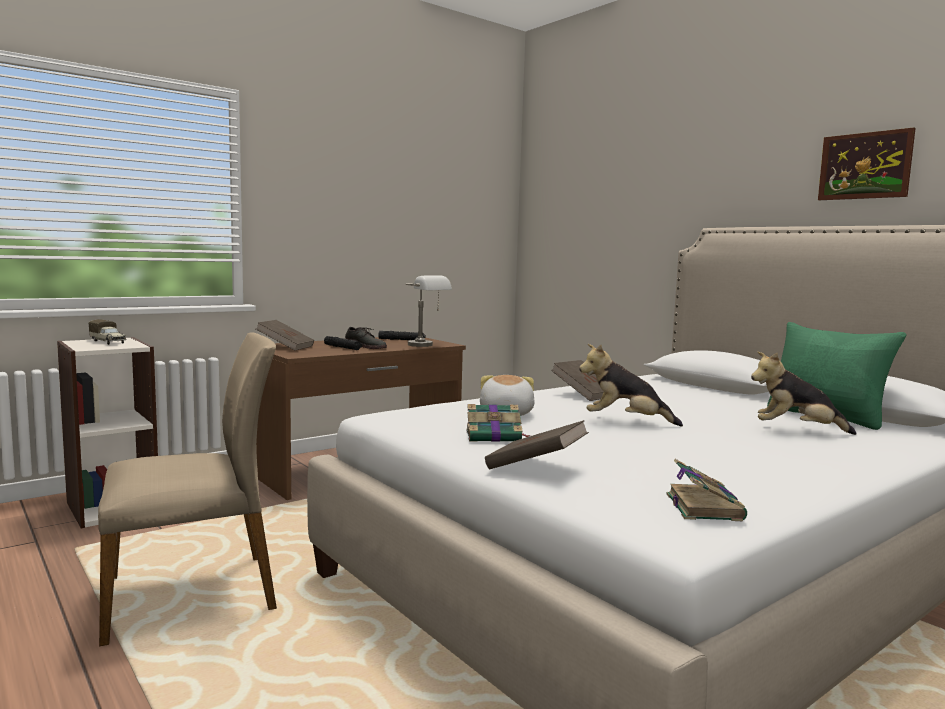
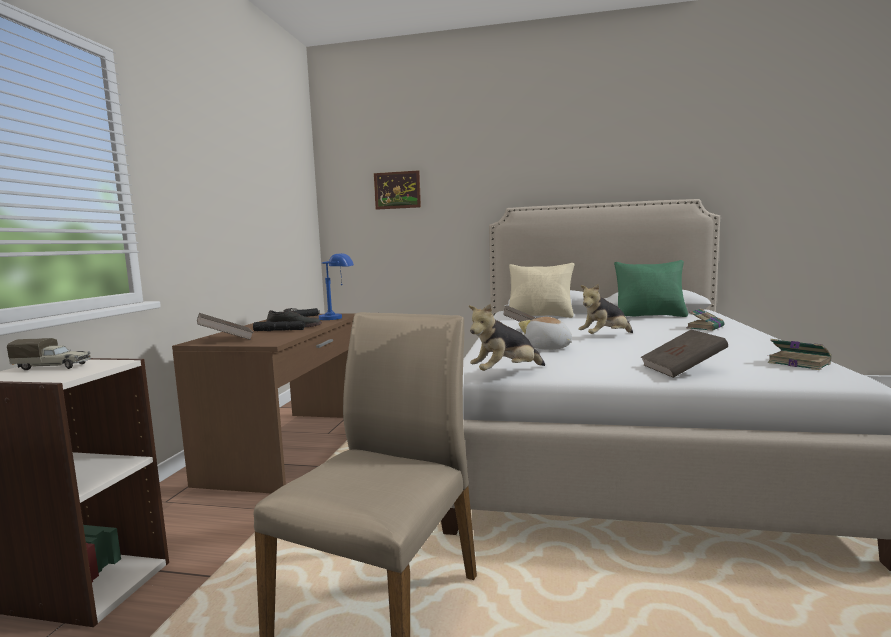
camera: 40 degrees left, 0 degrees up
(427, 346) = (338, 318): grey table lamp -> blue table lamp
(495, 436) = (595, 361): book -> book (705, 327)
(677, 387) = (541, 316): none -> beige pillow
(796, 430) = (669, 324): plush toy -> plush toy (505, 373)
(864, 166) = (606, 166): picture -> picture (397, 190)

